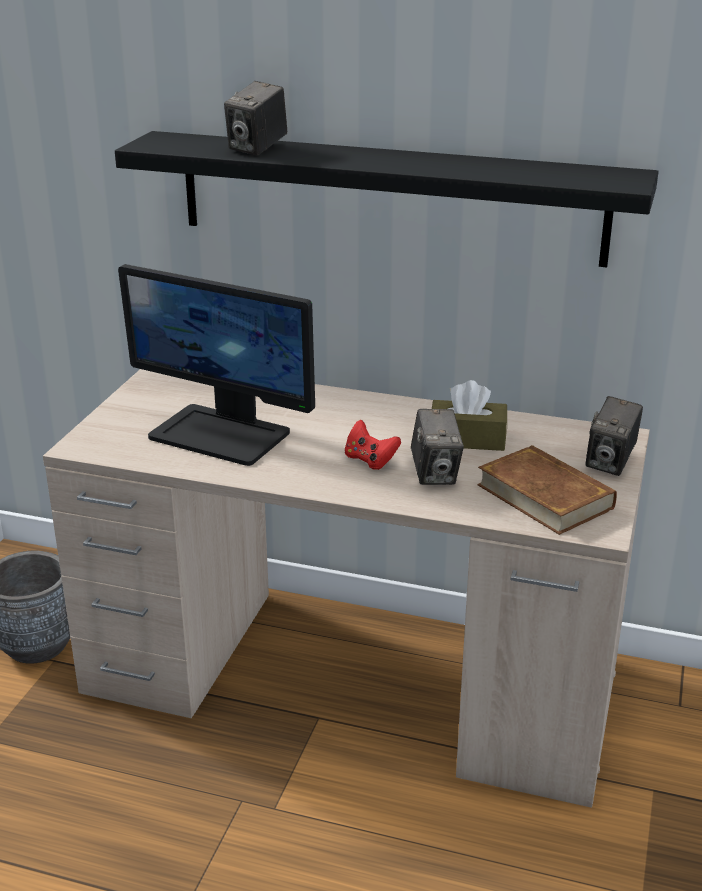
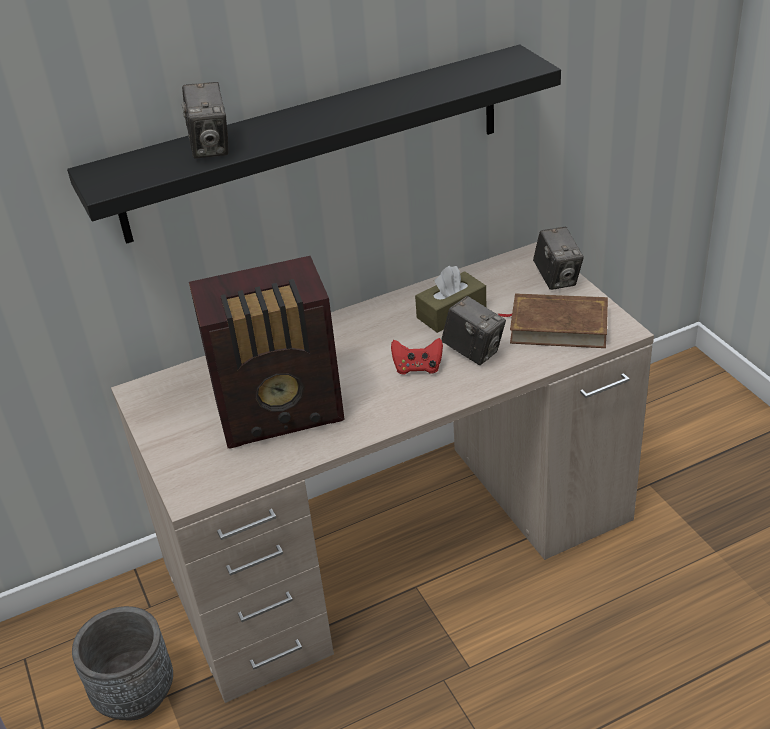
camera: 40 degrees left, 10 degrees up
(222, 434) = (282, 413): monitor -> radio

